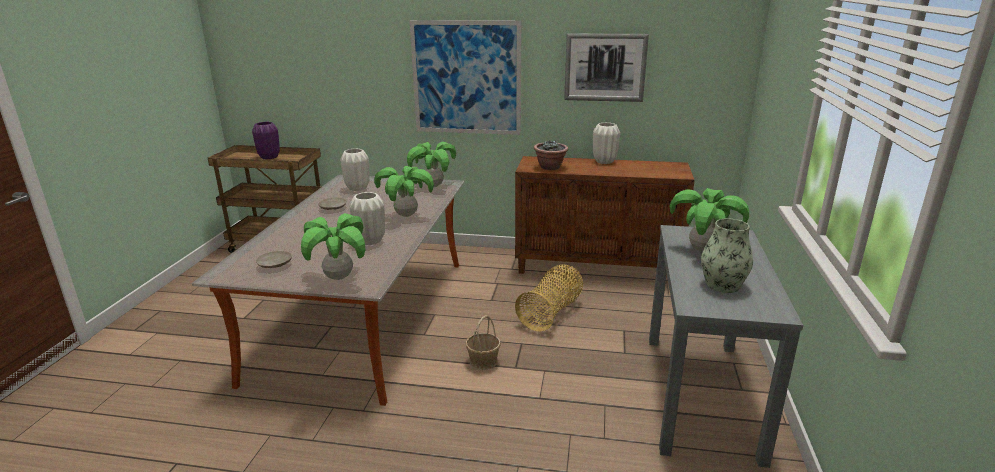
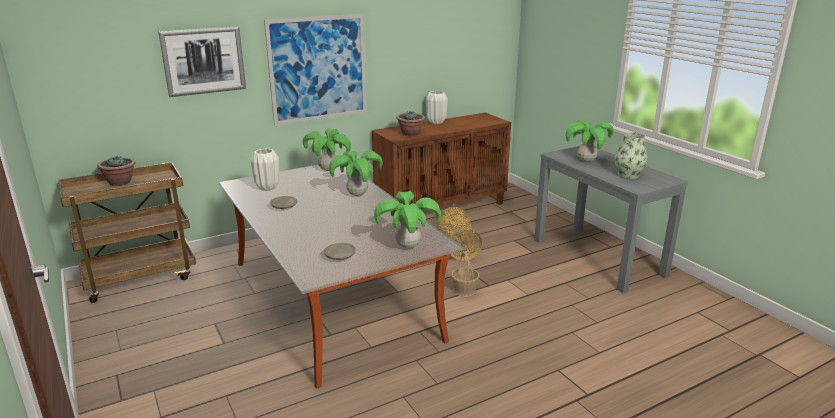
camera: 40 degrees left, 0 degrees up
(269, 157) = (120, 183): purple vase -> potted plant
(370, 241) = (373, 218): white vase -> none
(605, 67) = (426, 47): picture -> picture (203, 61)

